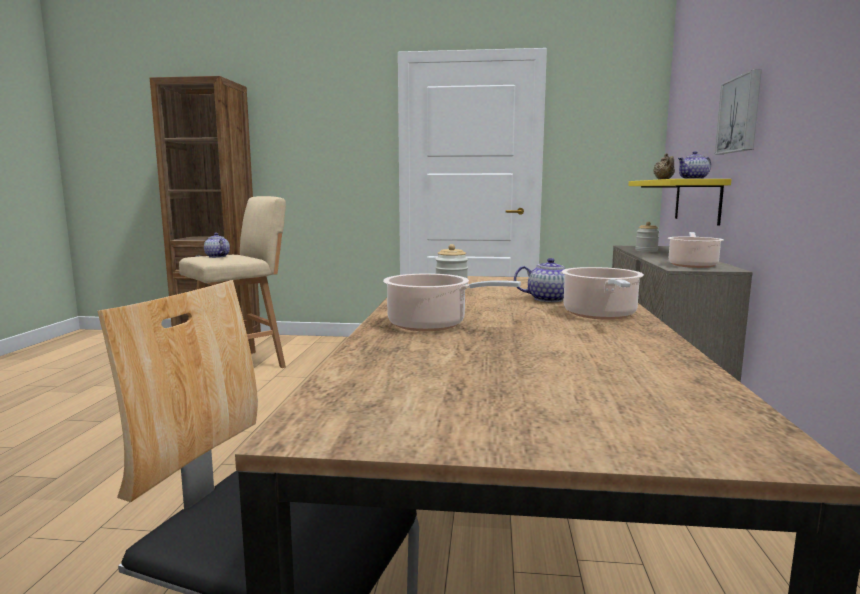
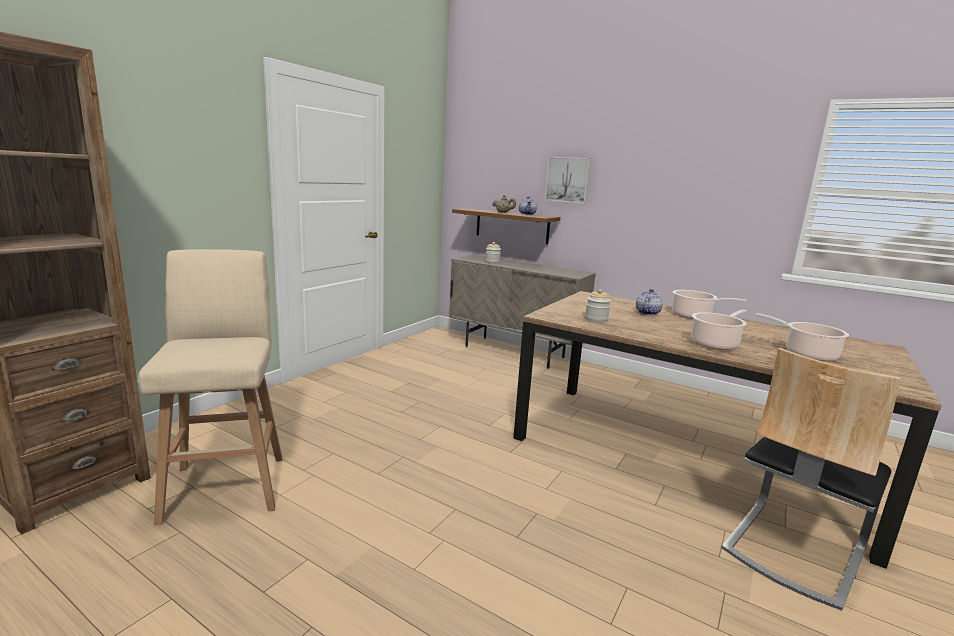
camera: 65 degrees left, 5 degrees up
(217, 256) = (211, 349): teapot -> none
(692, 265) = (565, 272): cooking pot -> cooking pot (806, 354)
(697, 201) = (512, 226): yellow shelf -> brown shelf

